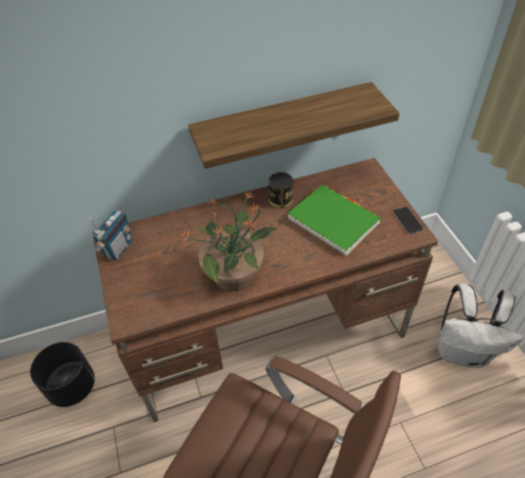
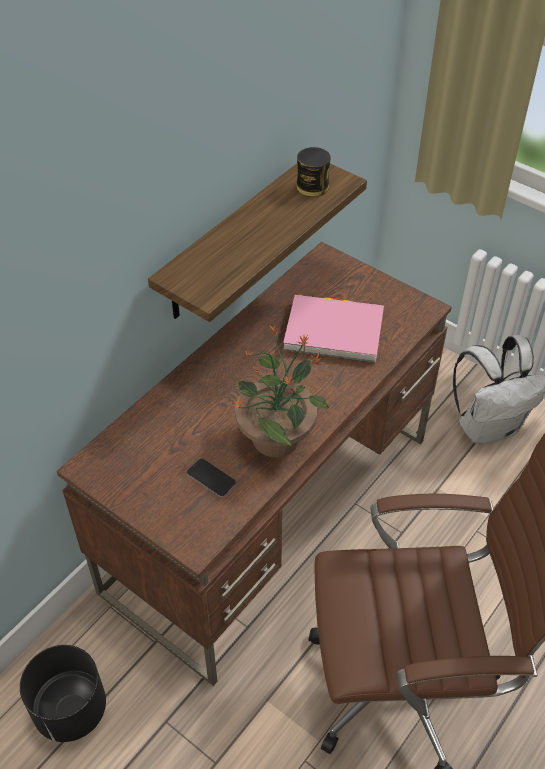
camera: 35 degrees left, 0 degrees up
(118, 249) = (110, 474): radio -> none
(281, 199) = (257, 331): can -> can (312, 187)
(333, 221) = (334, 331): green book -> pink book
(407, 221) = (407, 298): phone -> phone (211, 478)

